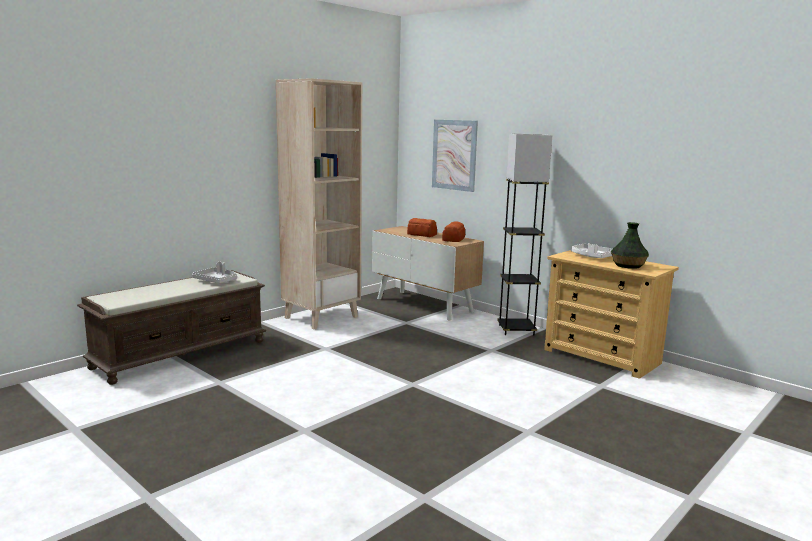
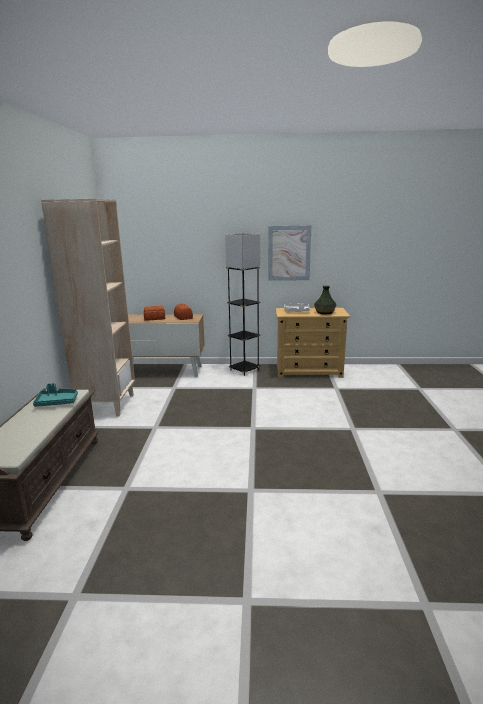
camera: 40 degrees left, 5 degrees up
(216, 281) = (57, 402): grey tray -> turquoise tray
(454, 155) = (165, 253): picture -> picture (289, 253)

